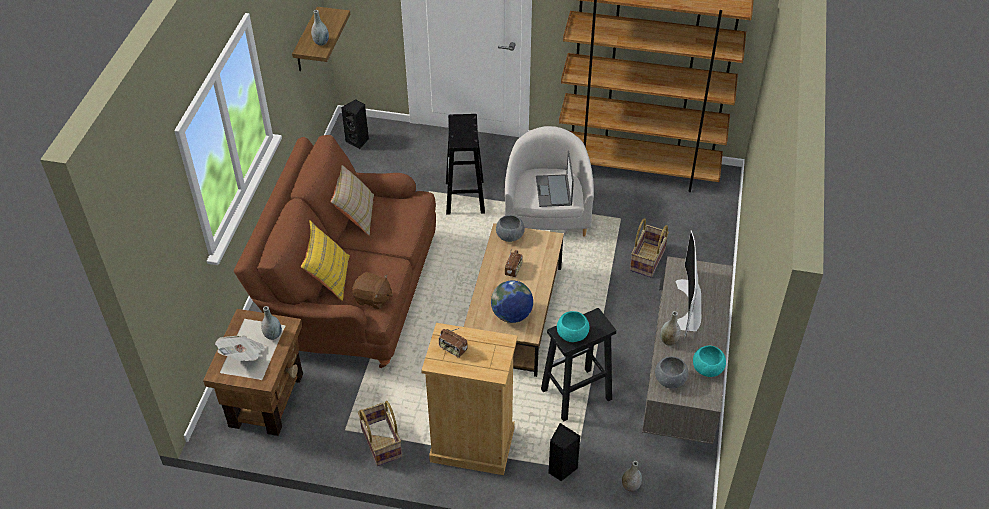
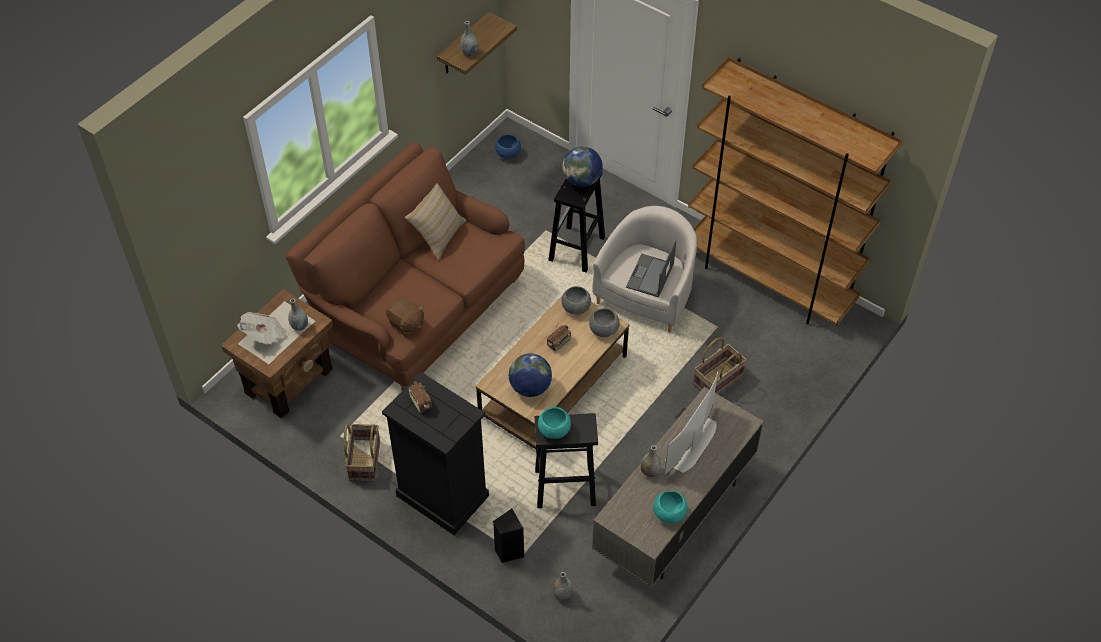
camera: 25 degrees right, 5 degrees up
(329, 278) = (379, 289): yellow pillow -> none
(358, 141) = (508, 153): black speaker -> blue bowl
(464, 126) = (582, 180): none -> globe
(472, 445) = (442, 496): beige dresser -> black dresser
(670, 379) = (626, 509): grey bowl -> grey bowl (603, 329)

